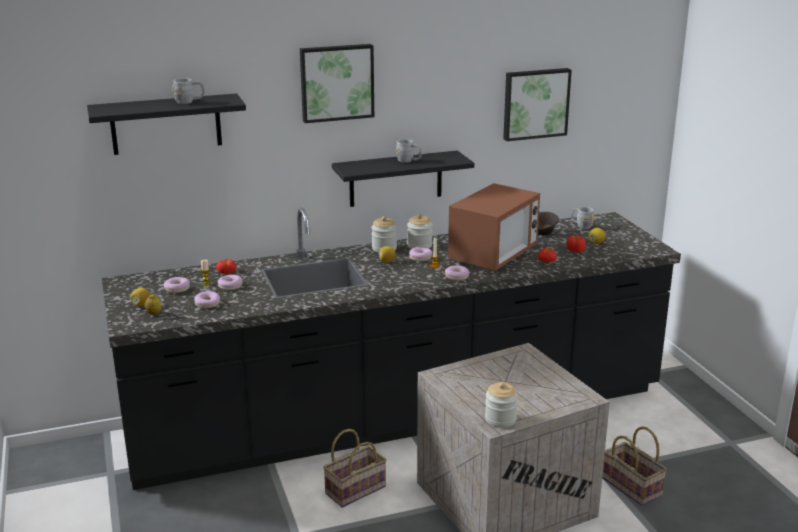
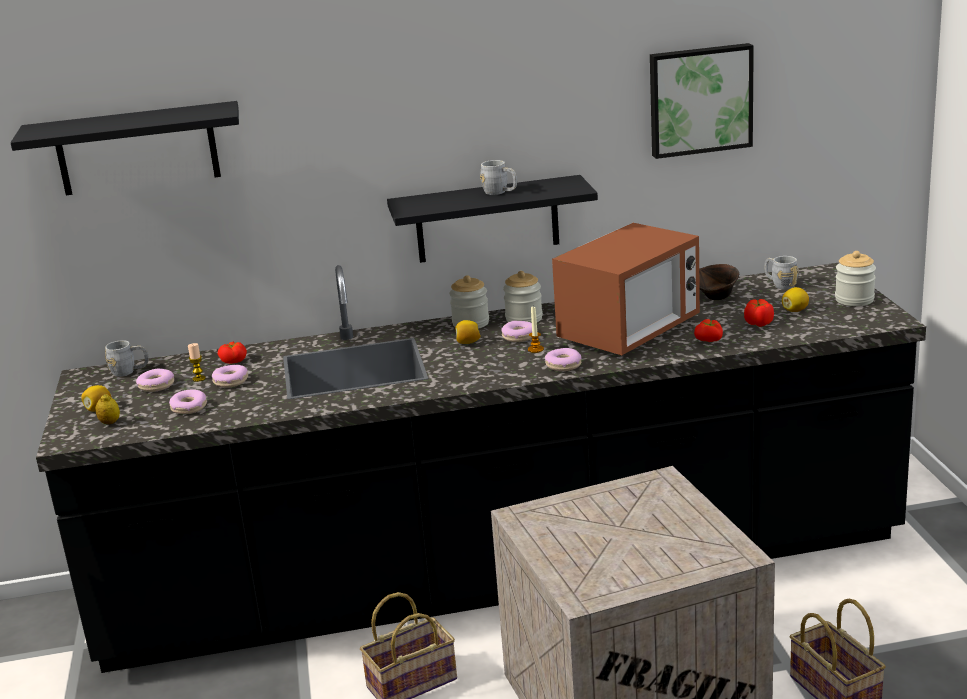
camera: 10 degrees right, 0 degrees up
(189, 101) = (162, 115): grey mug -> grey mug (129, 371)
(336, 82) = (385, 79): picture -> none
(500, 419) = (594, 588): jar -> jar (854, 299)

